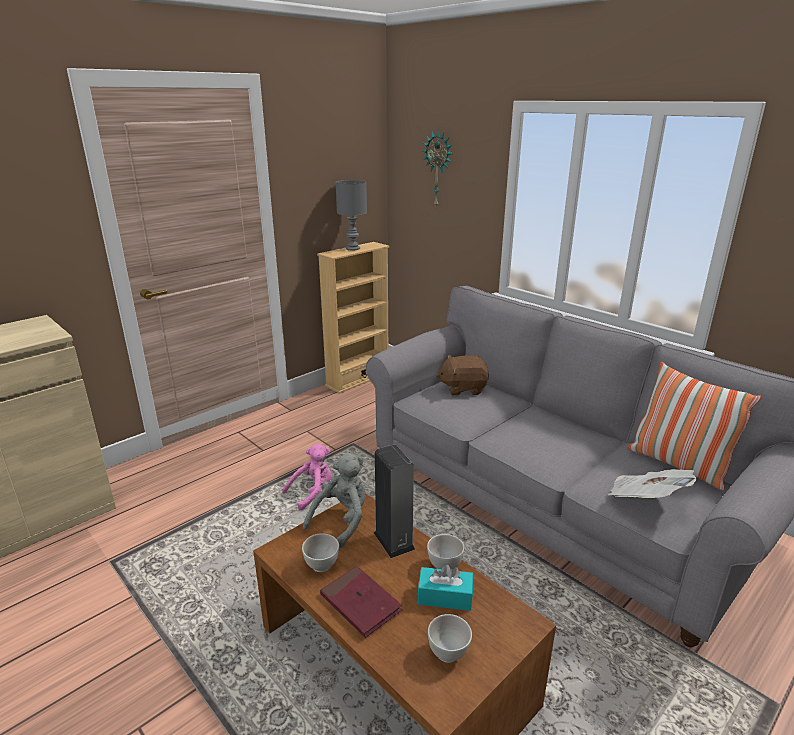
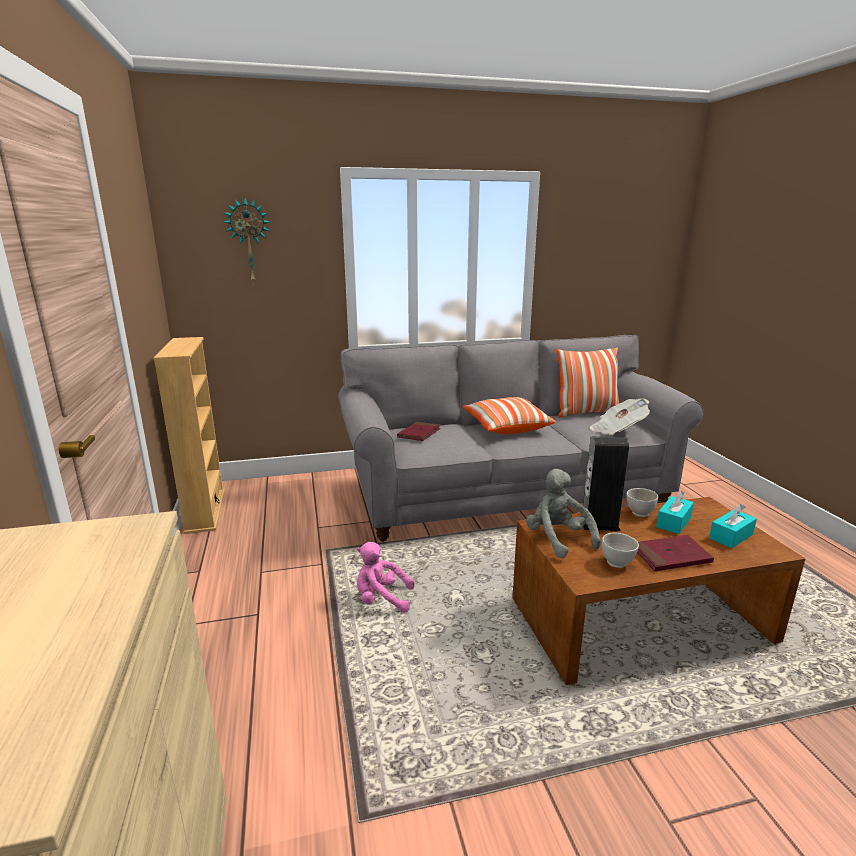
camera: 60 degrees left, 5 degrees down
(312, 492) = (381, 599): pink plush toy -> pink plush toy turned 75 degrees counterclockwise
(352, 248) = (178, 345): grey table lamp -> none
(448, 653) = (731, 536): white bowl -> turquoise tissue box
(463, 388) = (419, 433): brown plush toy -> red book
(551, 426) = (506, 427): none -> pillow

